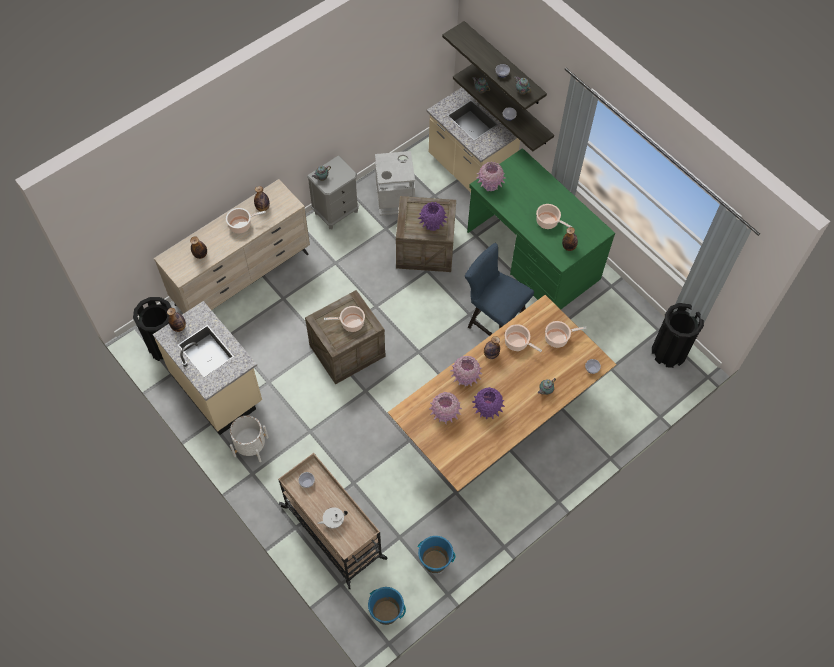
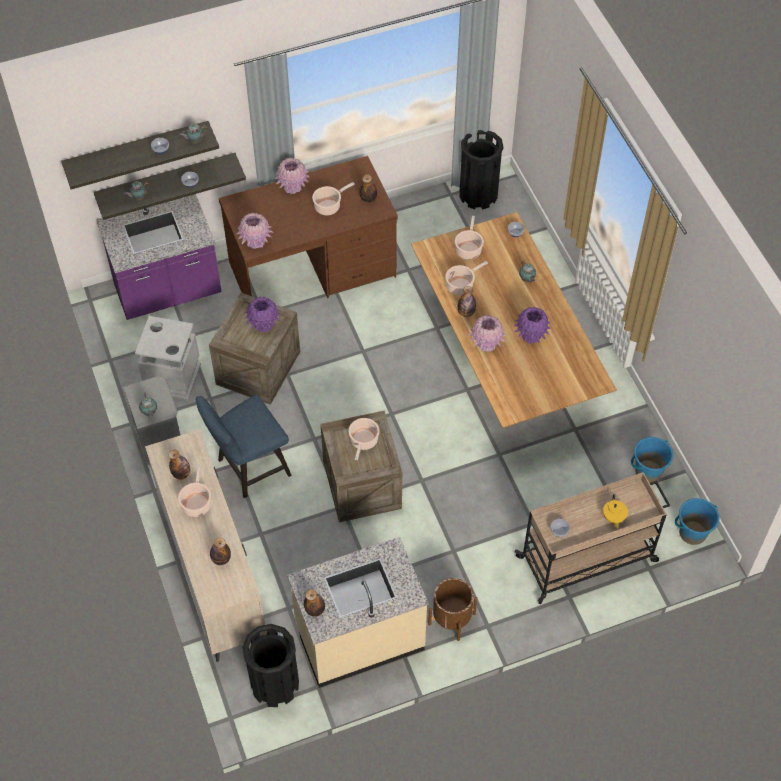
camera: 70 degrees left, 5 degrees down
(251, 446) = (451, 618): white planter -> brown planter
(333, 521) = (613, 517): white teapot -> yellow teapot
(445, 414) = (523, 375): pink vase -> pink vase (292, 187)
(469, 170) = (168, 292): beige counter -> purple counter
(493, 322) = (381, 332): blue chair -> blue chair (249, 469)
(532, 256) = (313, 270): green desk -> brown desk

